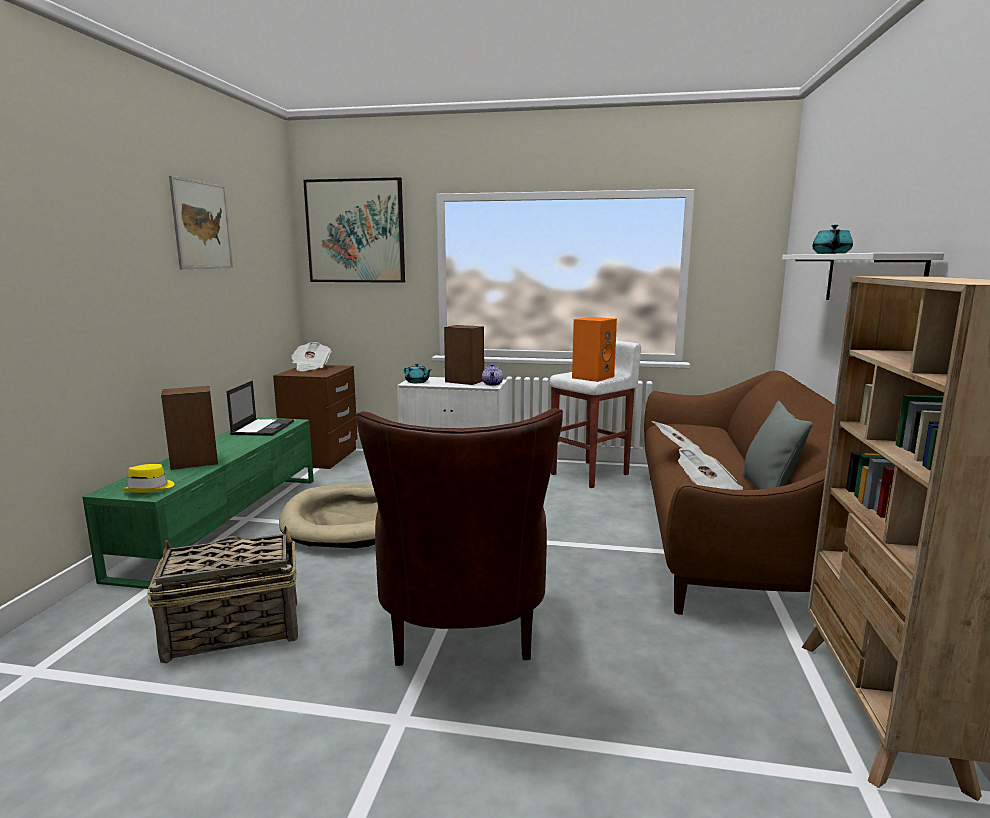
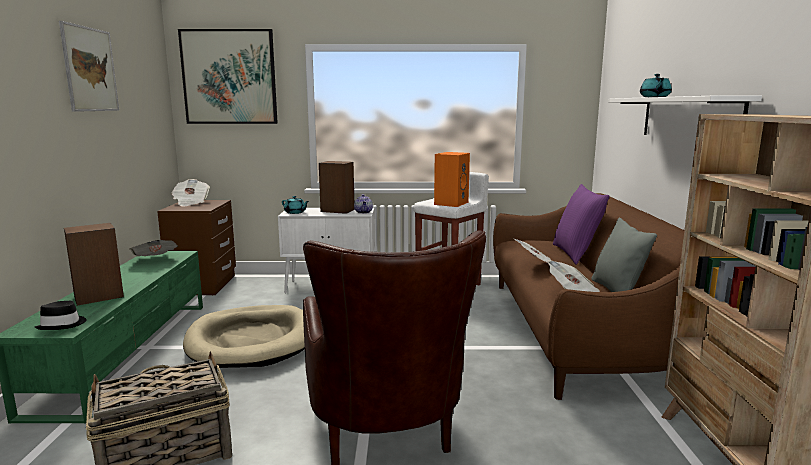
camera: 10 degrees left, 0 degrees up
(150, 488) = (63, 325): yellow hat -> black hat
(263, 428) = (155, 260): laptop -> newspaper
(736, 444) = (576, 254): none -> purple pillow

